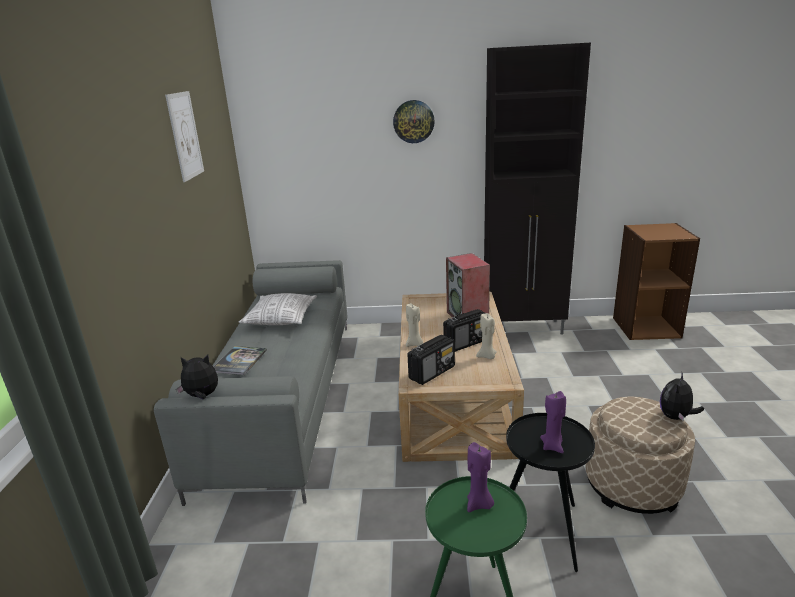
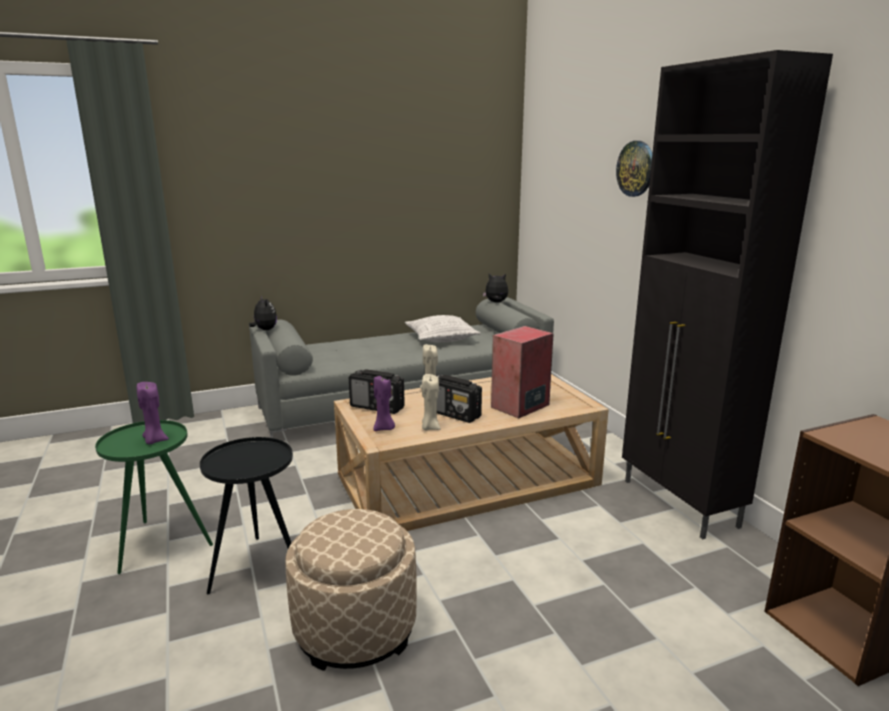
camera: 65 degrees right, 5 degrees down
(185, 136) = (405, 151): picture -> none
(239, 361) = (357, 342): book -> none
(552, 446) = (238, 462): purple candle -> purple candle (384, 428)
(676, 417) = (356, 559): plush toy -> plush toy (496, 302)

